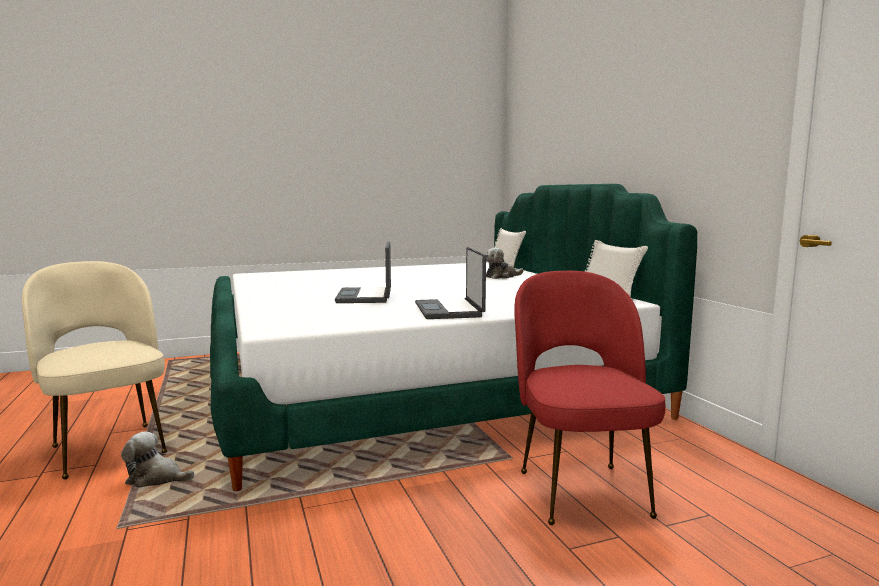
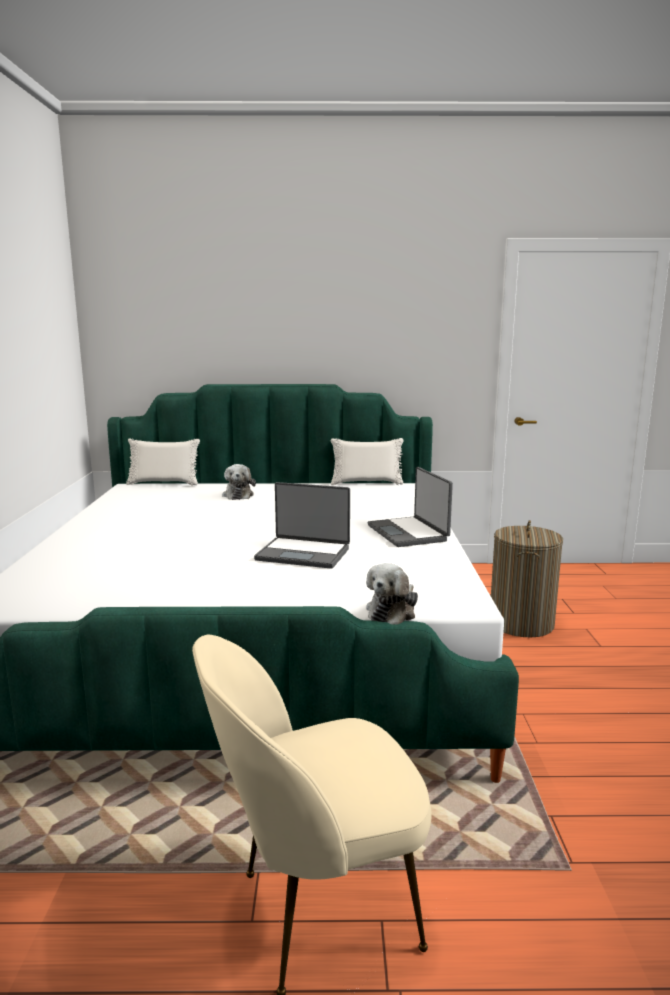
camera: 70 degrees left, 5 degrees up
(156, 478) = (449, 847): plush toy -> plush toy (392, 612)
(450, 310) = (408, 533): laptop -> laptop turned 60 degrees clockwise
(580, 487) = (521, 623): red chair -> laundry basket

